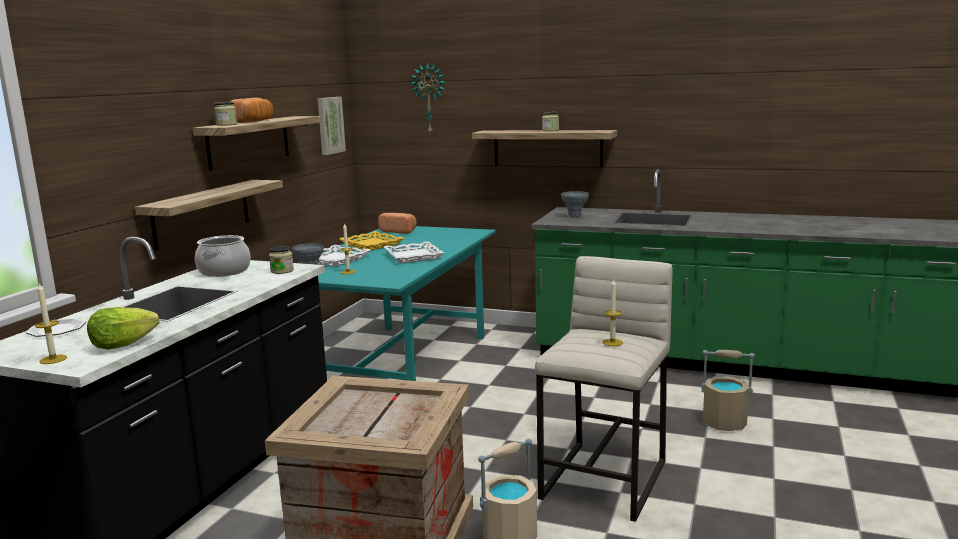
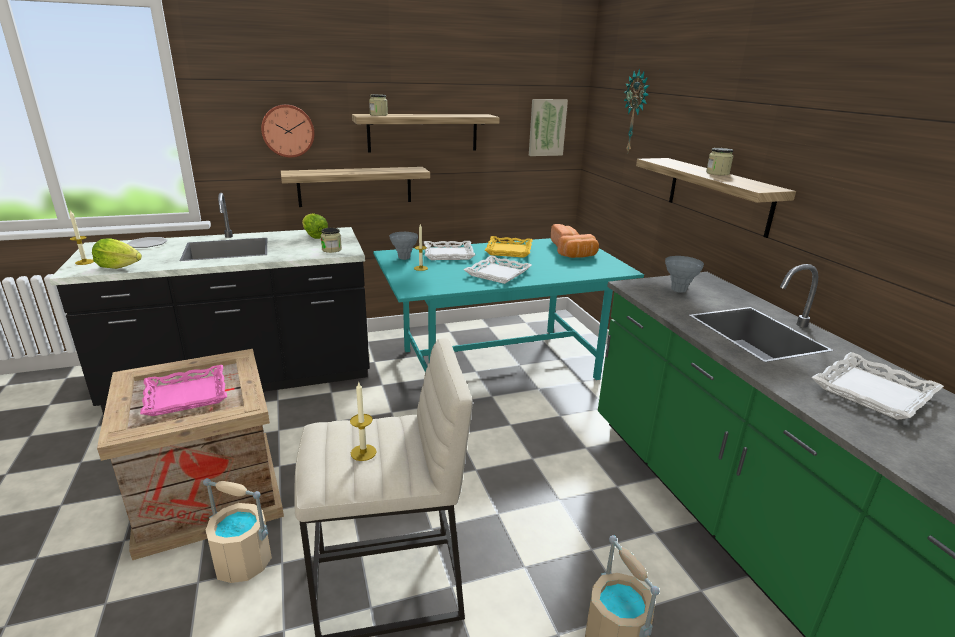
camera: 50 degrees right, 10 degrees up
(138, 155) = (288, 130): none -> wall clock
(224, 271) = (315, 236): cooking pot -> lettuce
(254, 122) = (413, 115): bread -> bread (578, 256)
(377, 415) = (186, 396): none -> pink tray
(738, 221) = (872, 391): none -> white tray

